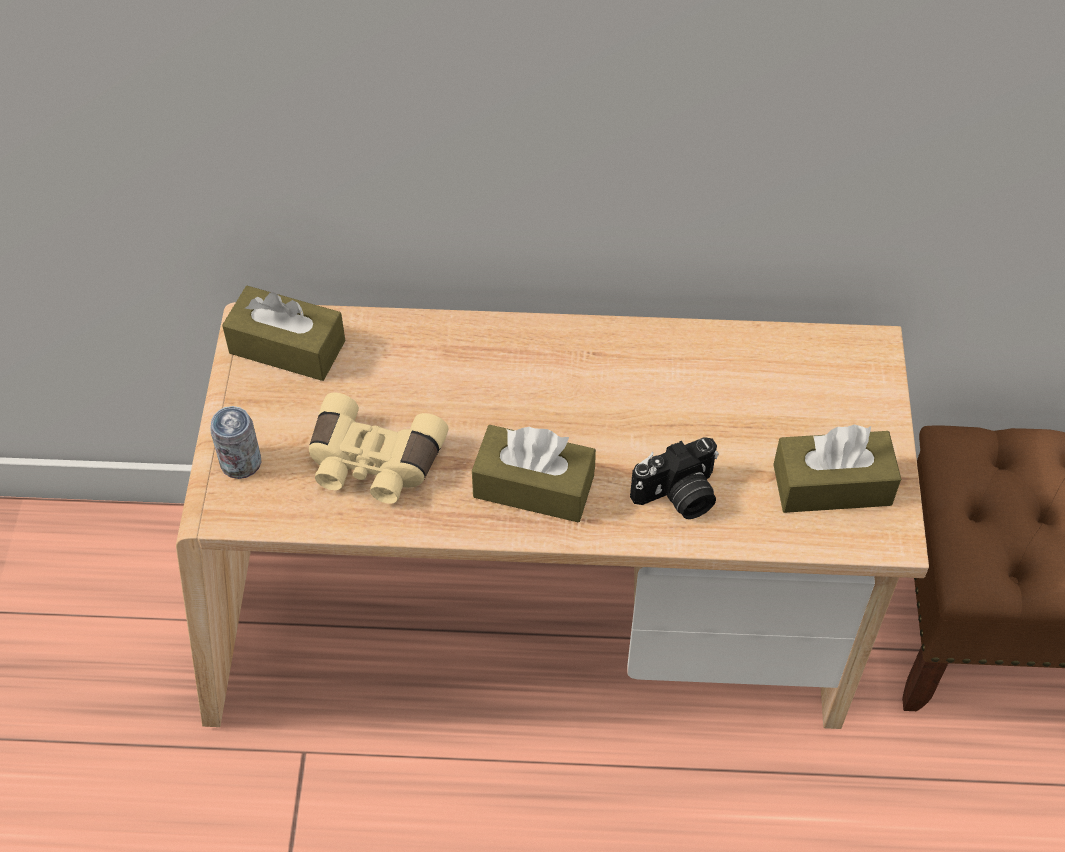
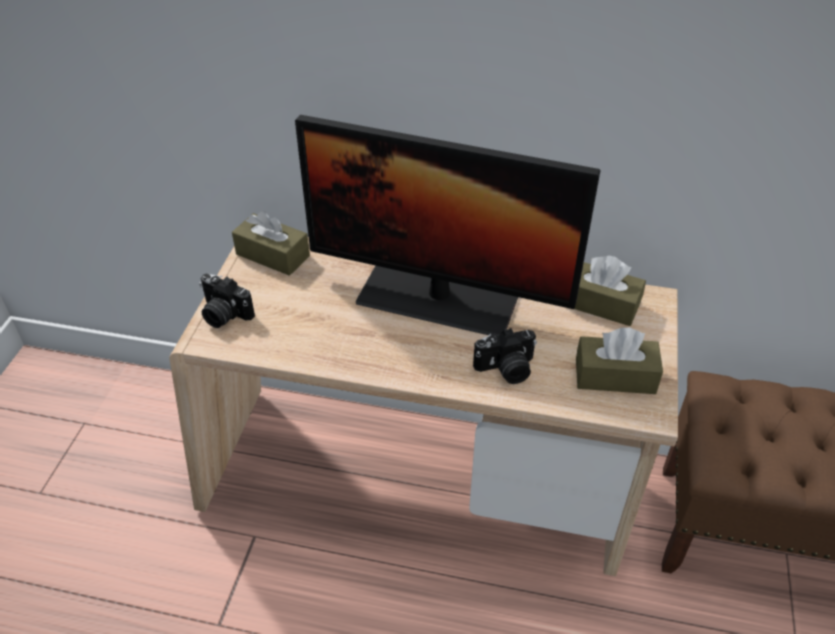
camera: 10 degrees right, 10 degrees down
(241, 463) = (223, 314): can -> camera
(372, 464) = (307, 325): beige binoculars -> none
(533, 486) = (409, 351): brown tissue box -> brown tissue box (600, 304)
(557, 390) = (438, 298): none -> monitor

